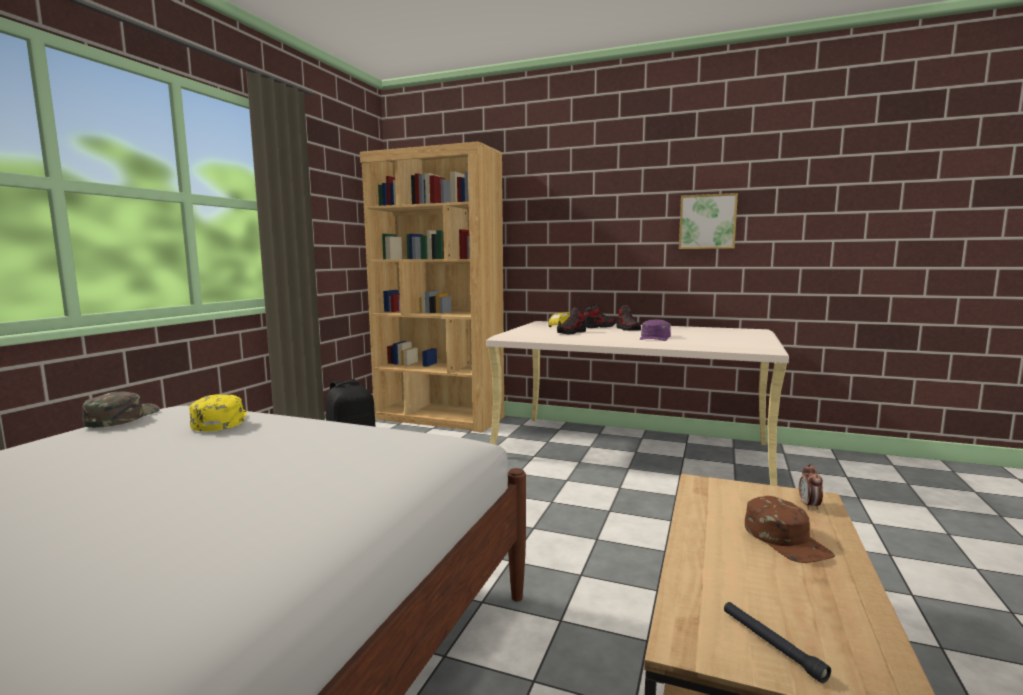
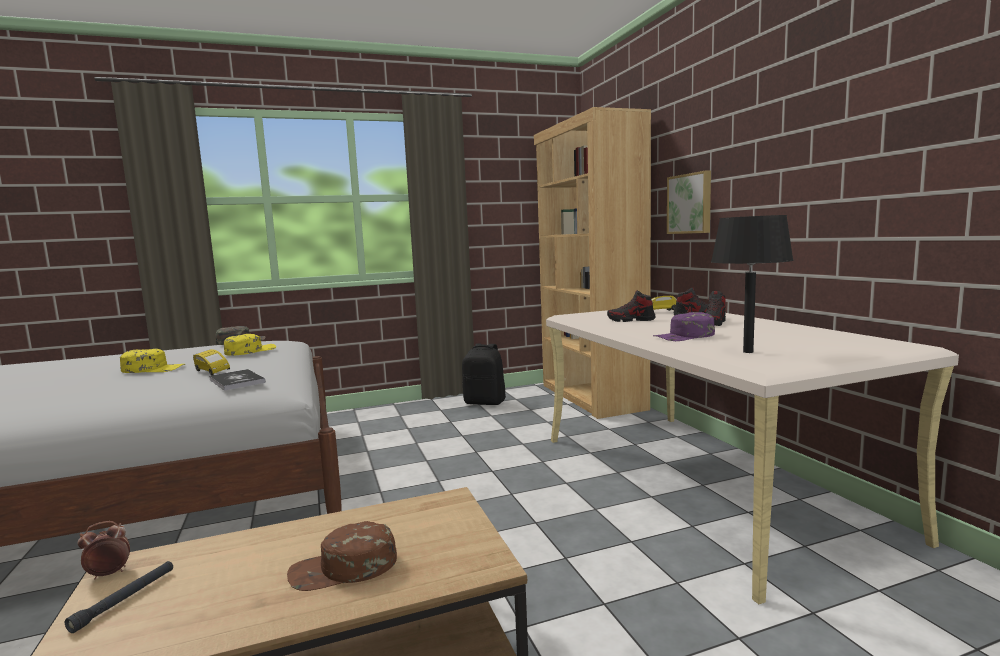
camera: 50 degrees right, 0 degrees up
(166, 471) = (154, 369): none -> yellow cap
(299, 447) = (211, 372): none -> yellow toy car
(393, 443) = (237, 381): none -> book
(707, 222) = (861, 166): picture -> picture (690, 204)
(724, 341) = (748, 352): none -> black table lamp
(786, 540) = (343, 568): brown cap -> brown cap turned 45 degrees clockwise
(809, 506) = (456, 563): alarm clock -> alarm clock (109, 574)

